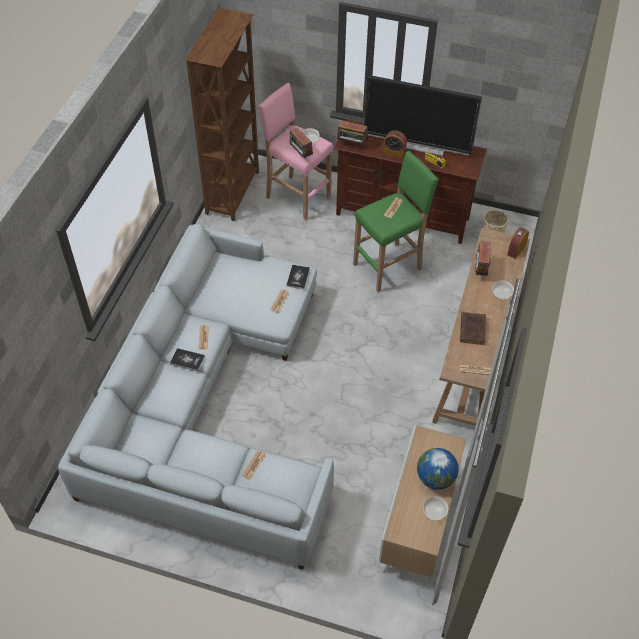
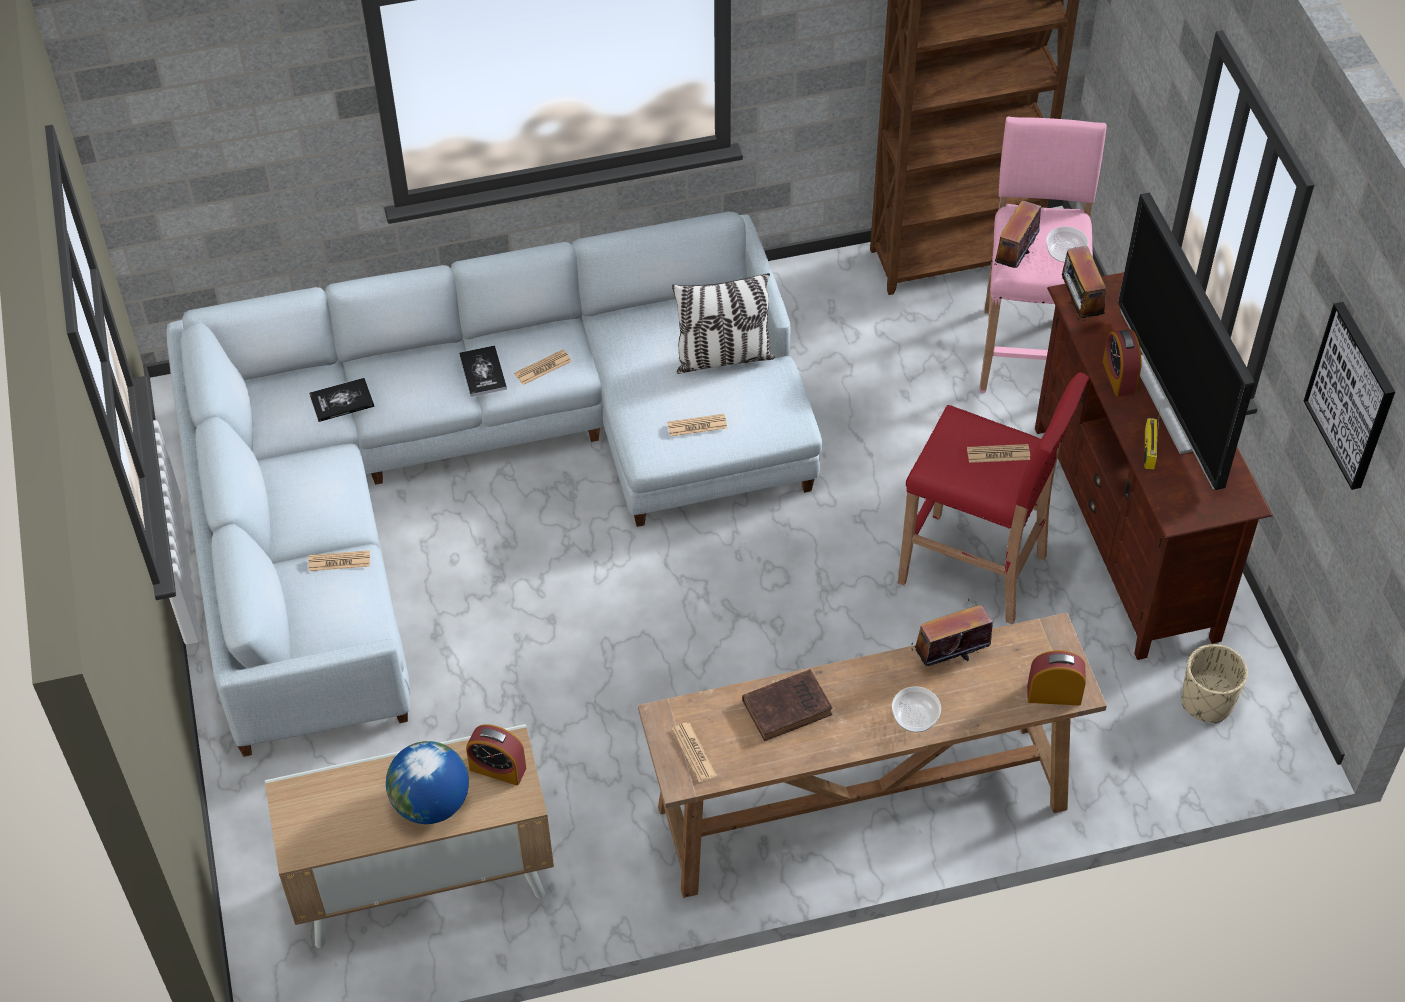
camera: 60 degrees right, 0 degrees up
(250, 275) = (723, 357): none -> pillow
(298, 277) = (772, 424): book -> book (342, 401)
(389, 266) = (976, 570): green stool -> red stool
(432, 445) = (498, 768): none -> alarm clock
(434, 512) = (360, 832): bowl -> none
(500, 80) = (1352, 395): none -> picture

